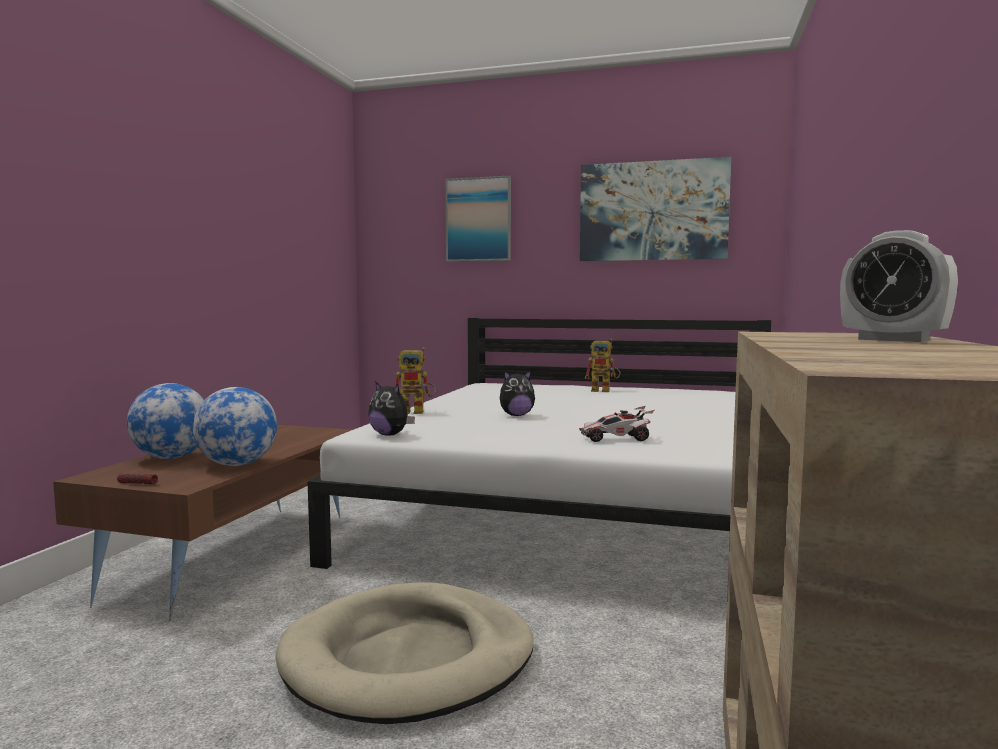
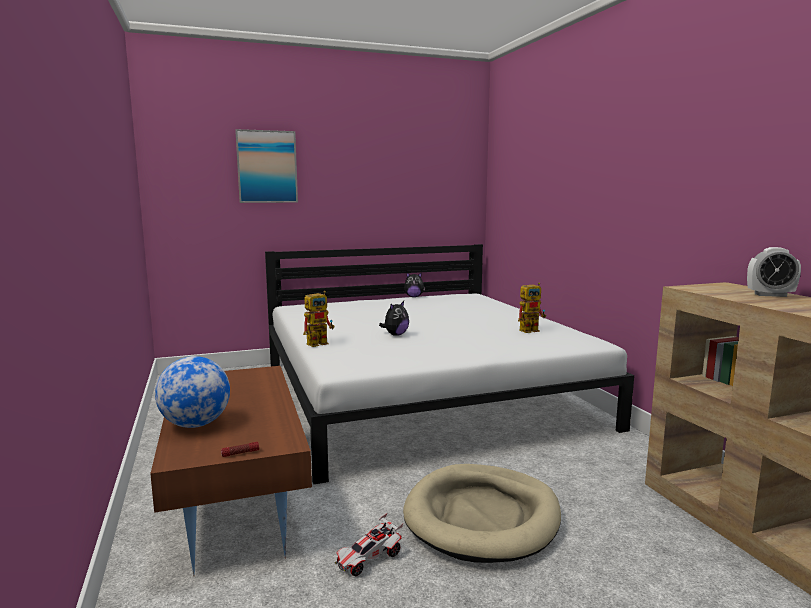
camera: 35 degrees left, 5 degrees up
(237, 465) = (273, 417): globe -> none
(390, 435) = (360, 367): plush toy -> plush toy (414, 297)
(605, 391) = (393, 303): toy robot -> toy robot (531, 330)
(615, 439) = (497, 344): toy car -> toy car (369, 559)
(652, 211) = (405, 167): picture -> none

